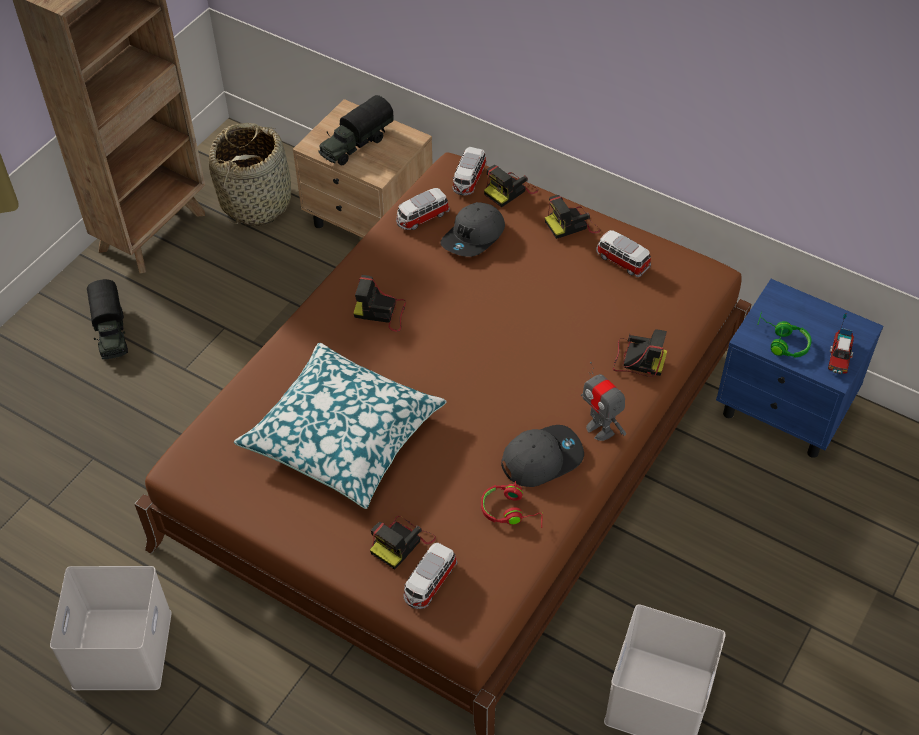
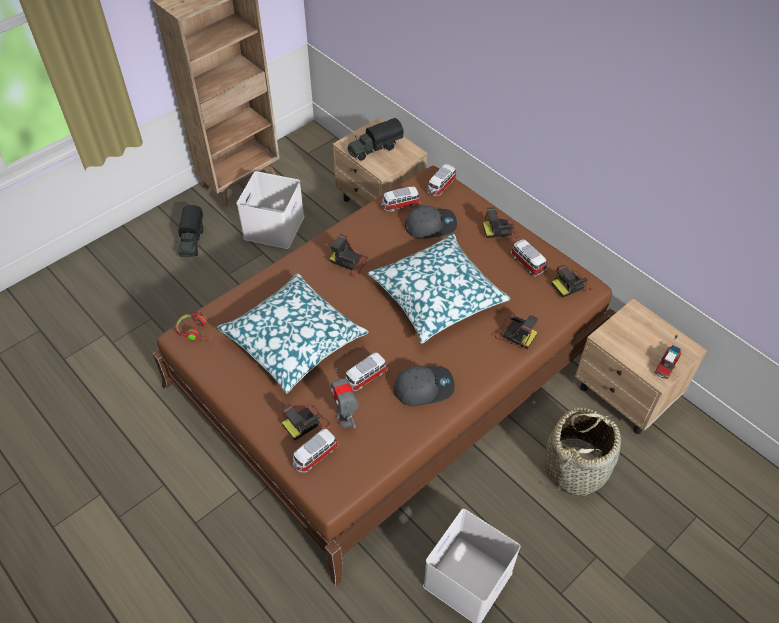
camera: 15 degrees right, 0 degrees up
(120, 647) = (123, 446): white storage box -> white storage box (273, 226)
(257, 202) = (312, 177): basket -> basket (576, 467)
(459, 463) = (365, 377): none -> toy car
(474, 237) = (430, 225): grey cap -> grey cap turned 150 degrees counterclockwise
(510, 191) = (466, 199): camera -> camera (572, 285)
(511, 511) = (389, 420): red headphones -> red headphones (196, 332)
(517, 332) = (437, 296): none -> pillow
(600, 429) = (472, 377): toy robot -> toy robot (346, 418)
(781, 341) = (626, 345): green headphones -> none
(785, 411) = (626, 395): blue nightstand -> beige nightstand

